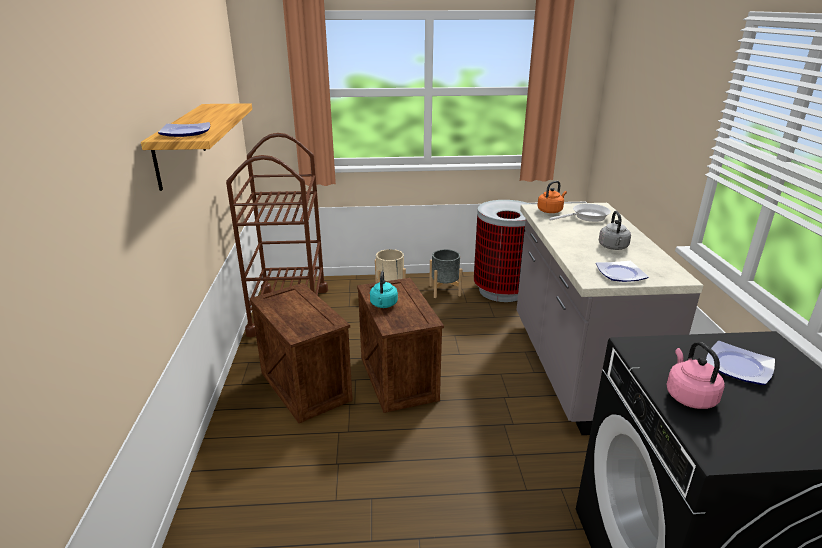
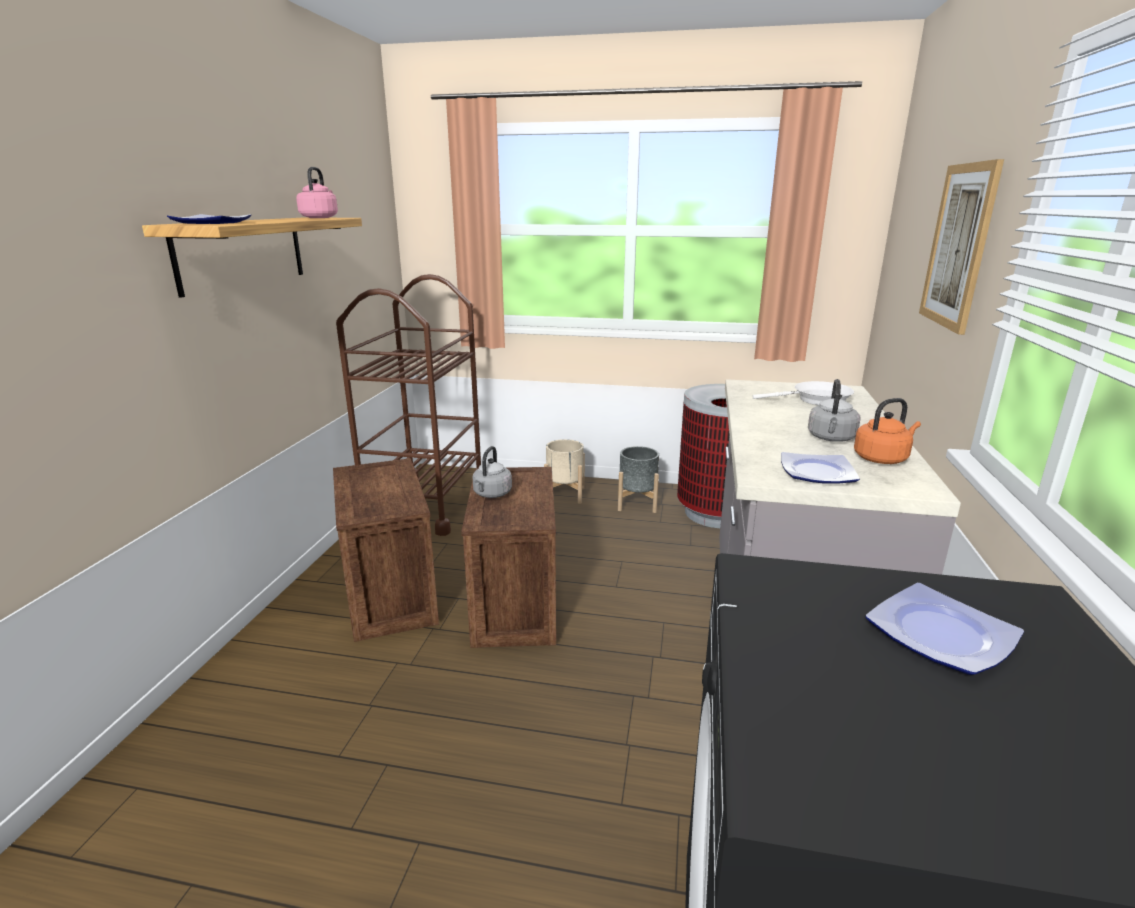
camera: 15 degrees right, 5 degrees down
(383, 305) = (491, 494): turquoise kettle -> grey kettle
(550, 210) = (764, 389): orange kettle -> orange kettle (882, 458)
(669, 116) = (958, 246): none -> picture
(689, 396) = (798, 669): pink kettle -> pink kettle (320, 217)

